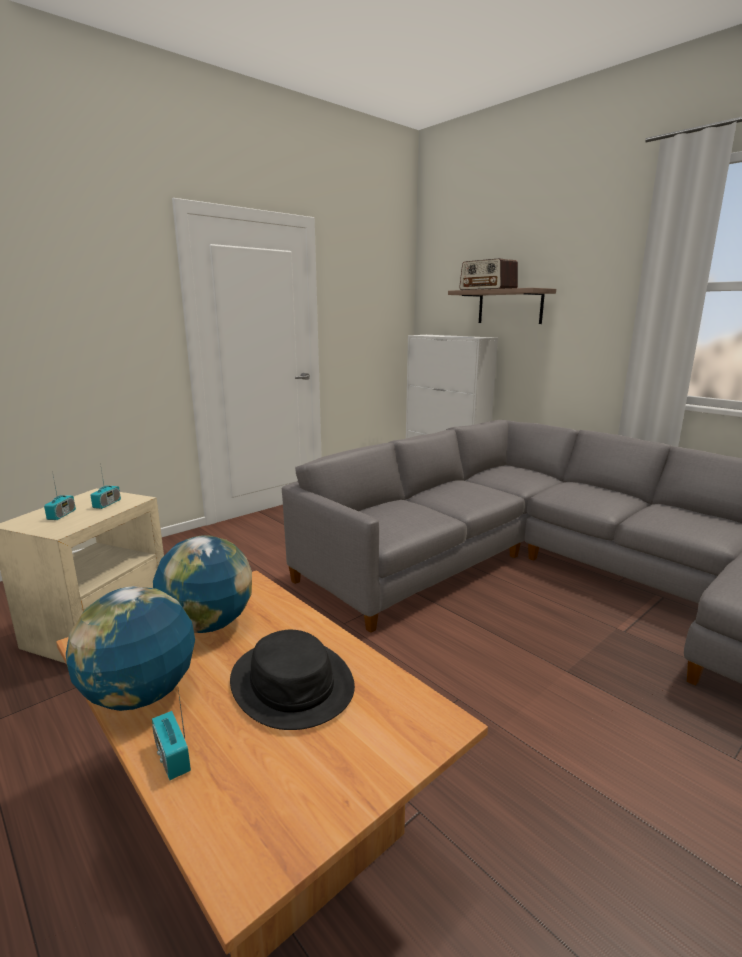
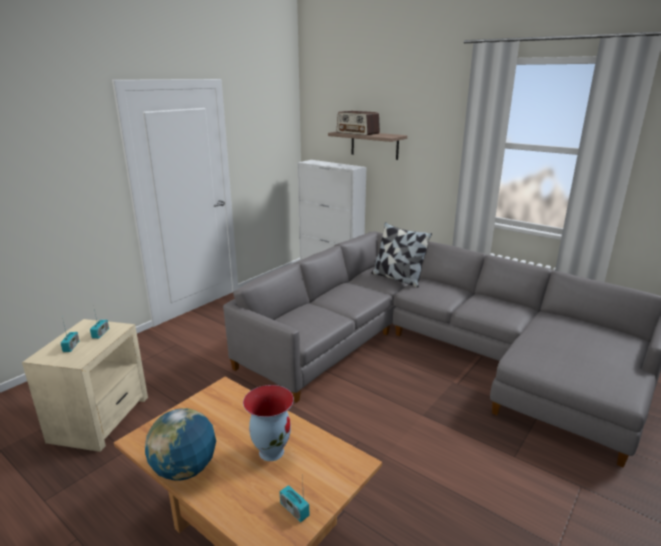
camera: 10 degrees left, 5 degrees up
(172, 757) = (218, 501): radio -> radio (294, 510)
(208, 624) = (208, 419): globe -> none
(292, 683) = (271, 451): black hat -> vase
(535, 479) = (398, 278): none -> pillow

